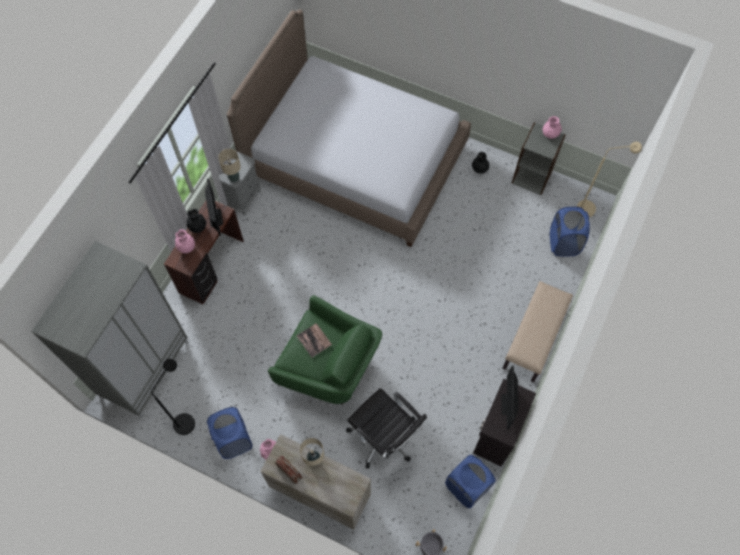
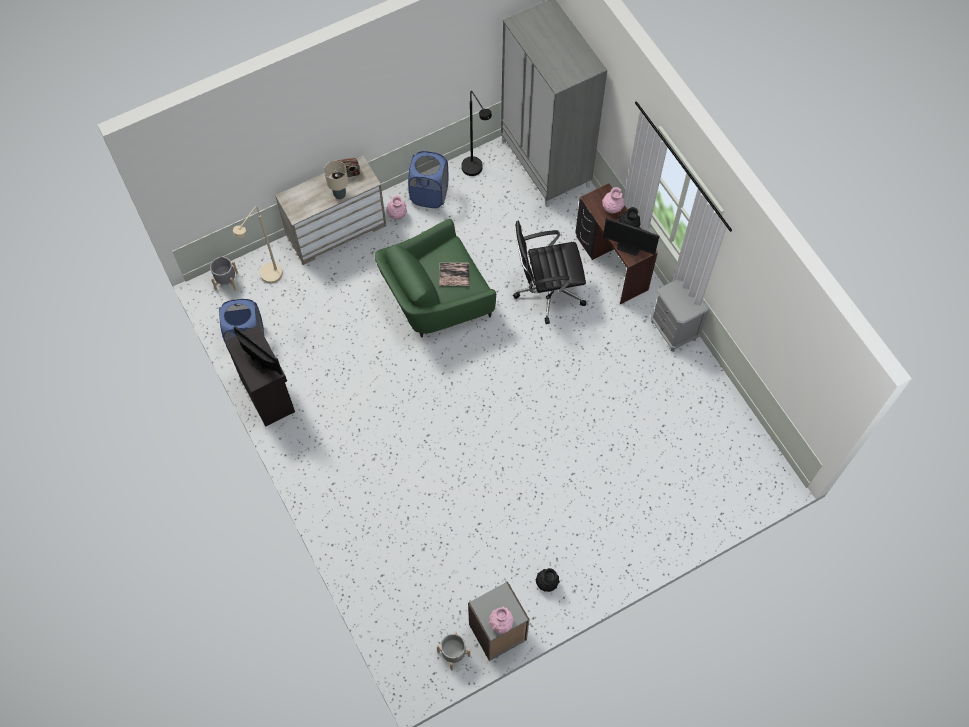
camera: 125 degrees right, 0 degrees up
(234, 178) = (669, 292): beige table lamp -> none
(355, 160) = (647, 463): bed -> none
(384, 437) = (339, 304): black office chair -> black office chair (547, 291)
(534, 339) = (323, 492): beige bench -> none
(563, 243) = (397, 602): blue laundry basket -> none
(564, 192) = (454, 653): none -> grey planter
(591, 208) = (414, 666): beige floor lamp -> beige floor lamp (268, 279)

